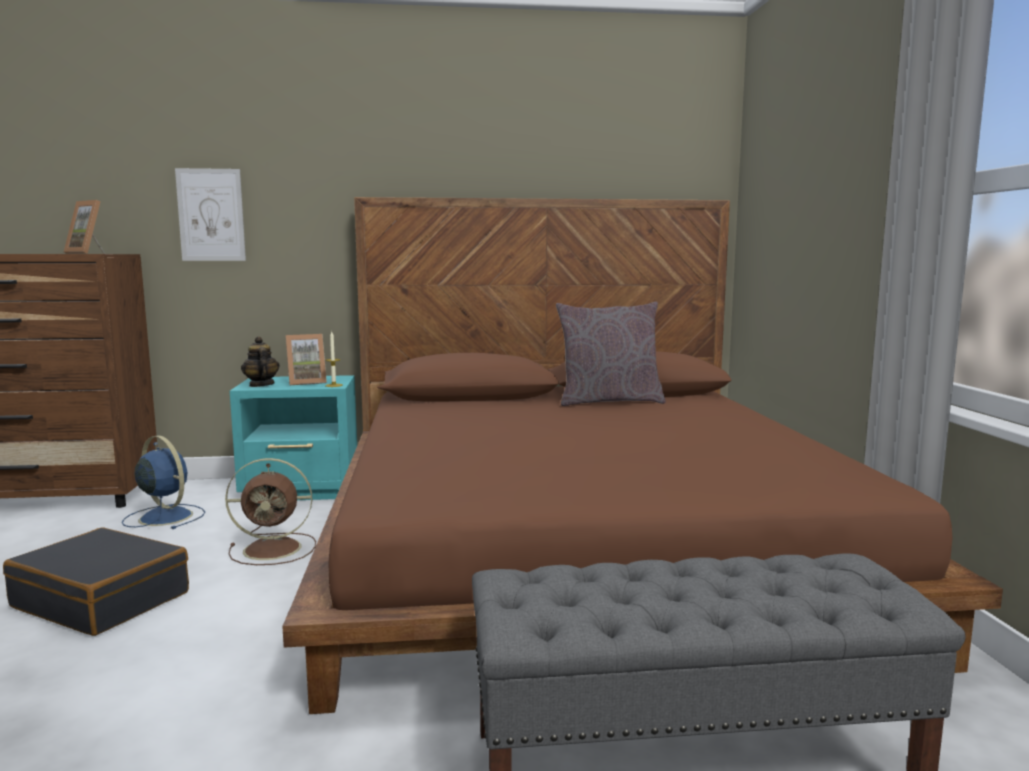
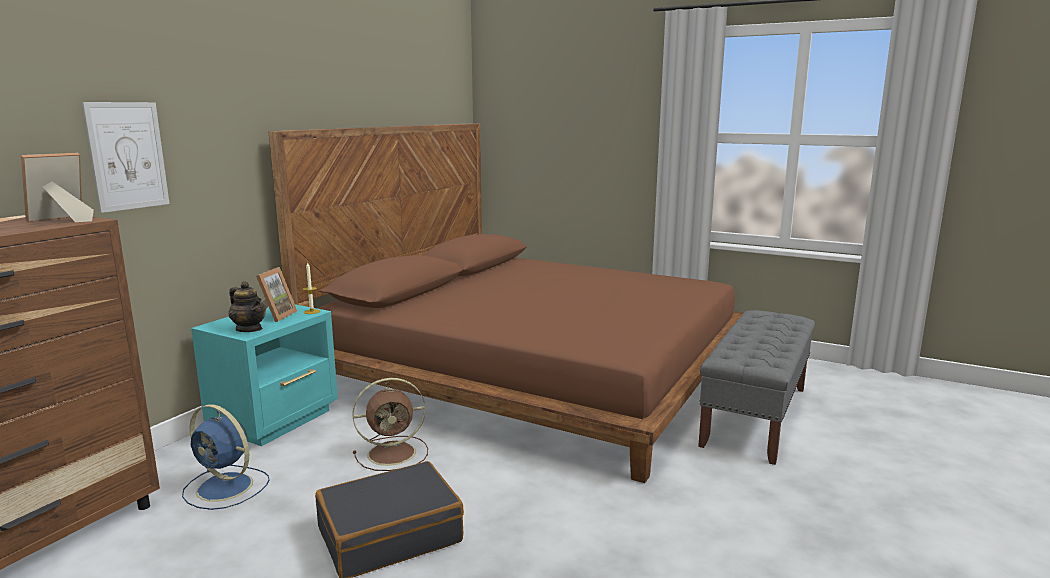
camera: 55 degrees left, 5 degrees up
(89, 253) = (61, 220): picture frame -> picture frame turned 150 degrees clockwise
(164, 516) = (226, 488): blue fan -> blue fan turned 135 degrees counterclockwise
(261, 385) = (249, 329): teapot -> teapot turned 150 degrees counterclockwise
(275, 549) = (394, 453): brown fan -> brown fan turned 45 degrees clockwise
(609, 401) = (486, 275): grey pillow -> none

